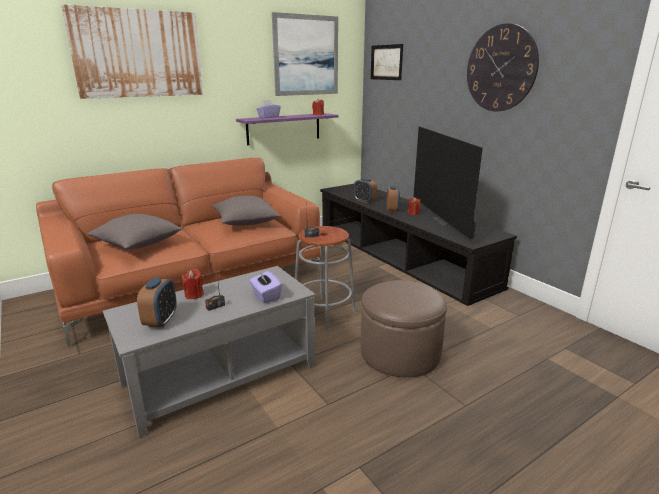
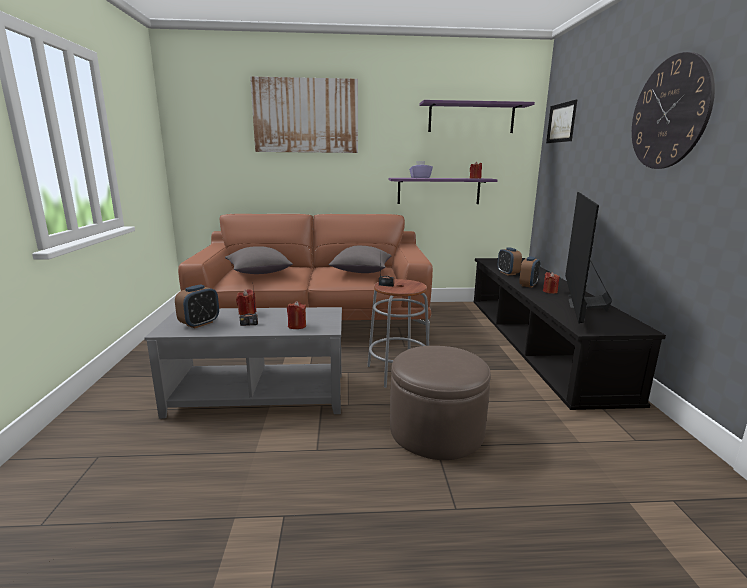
camera: 30 degrees right, 5 degrees down
(265, 296) = (297, 326): purple tissue box -> red candle
(306, 55) = (471, 118): picture -> purple shelf

